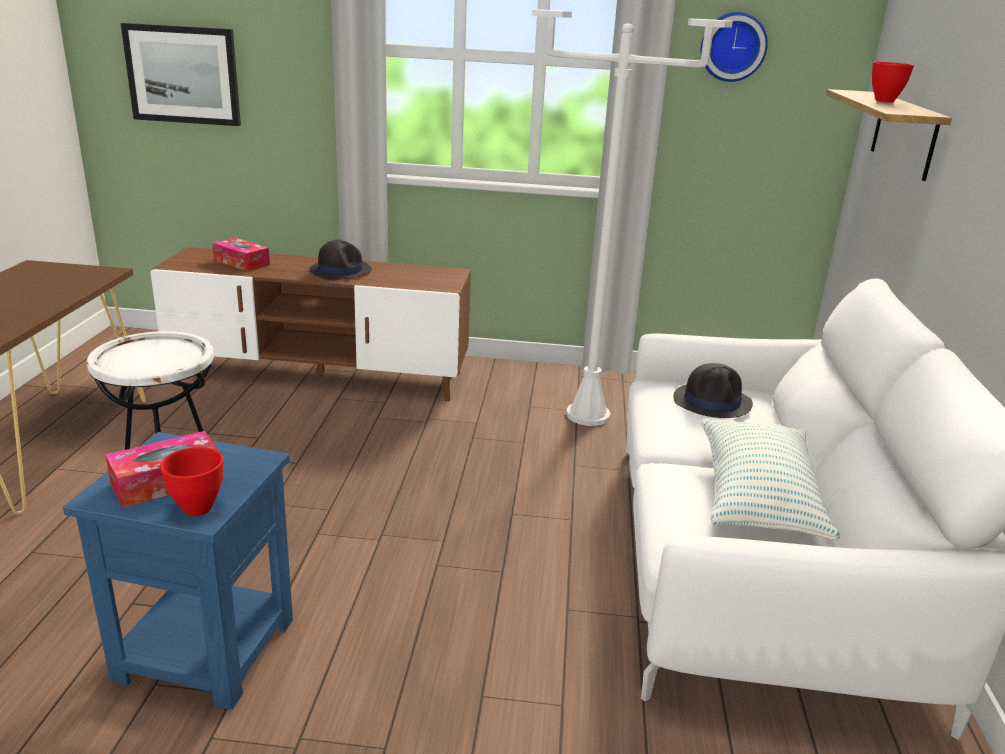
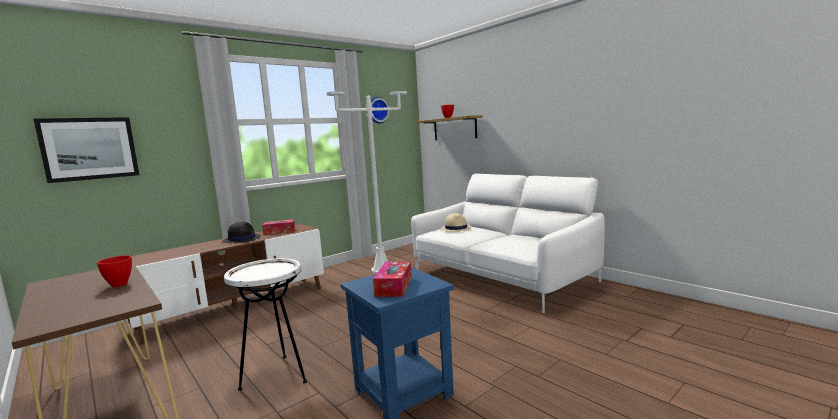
camera: 45 degrees left, 15 degrees down
(198, 509) = (429, 284): red bowl -> red bowl (120, 284)
(241, 262) = (175, 252): tissue box -> tissue box (279, 231)
(712, 402) = (456, 228): black hat -> beige hat
(757, 498) = (516, 238): pillow -> none

